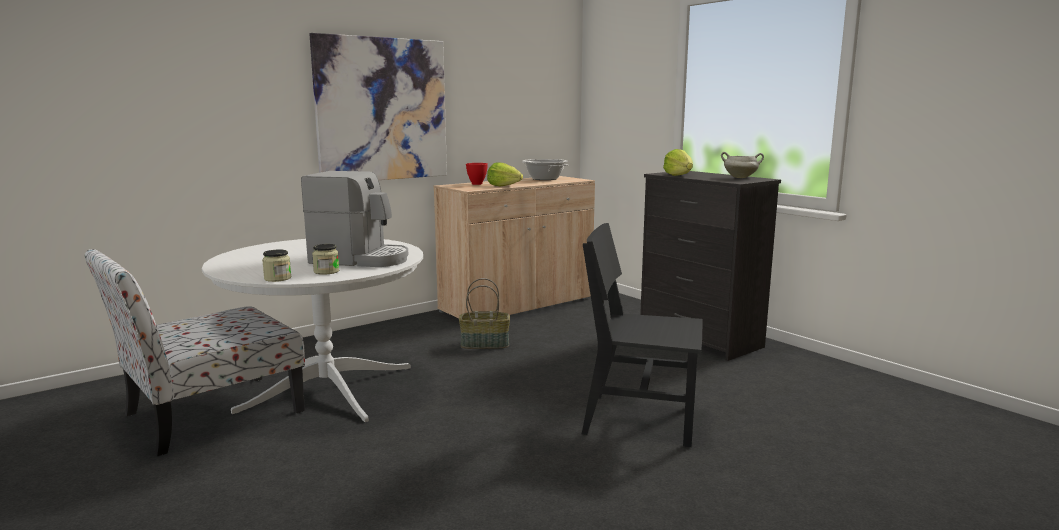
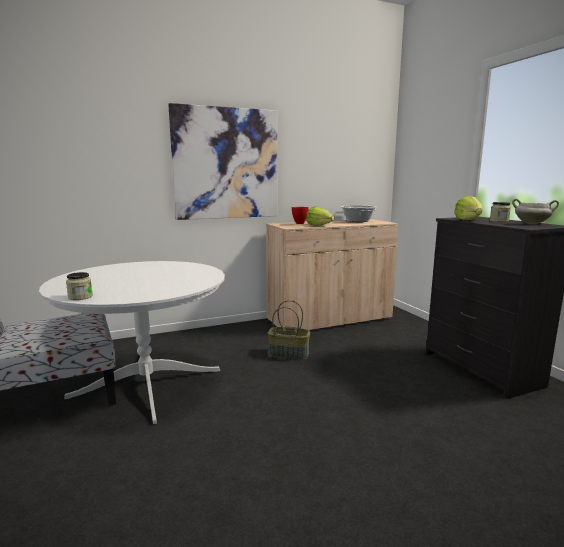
camera: 15 degrees right, 0 degrees up
(326, 271) = (125, 293): jar -> jar (499, 221)
(360, 259) = (166, 283): coffee machine -> none
(639, 419) = (400, 463): black chair -> none

